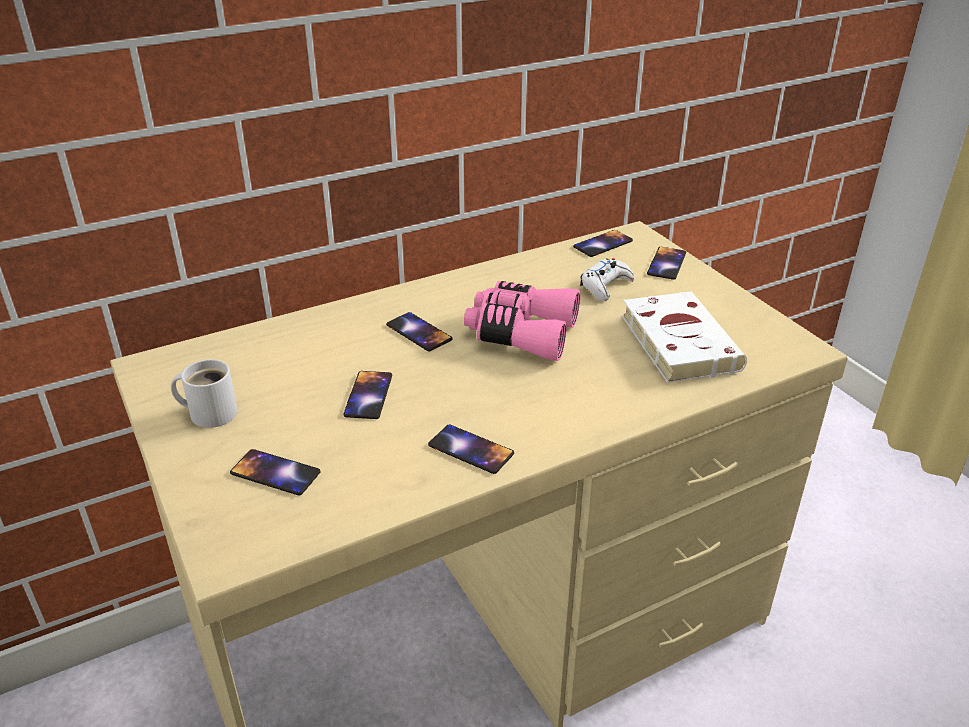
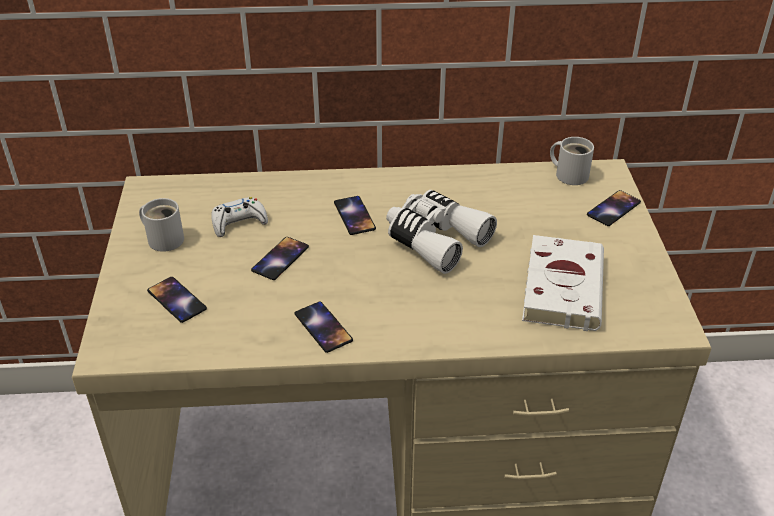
camera: 25 degrees right, 5 degrees up
(521, 332) = (435, 239): pink binoculars -> white binoculars
(602, 244) = (570, 174): phone -> white mug
(605, 286) = (540, 216): white game controller -> white game controller (238, 222)

